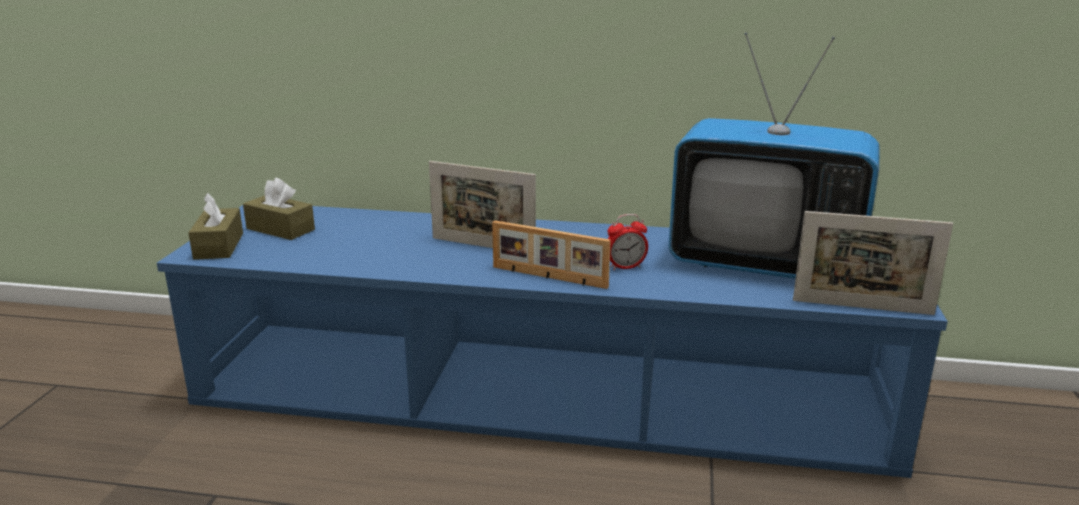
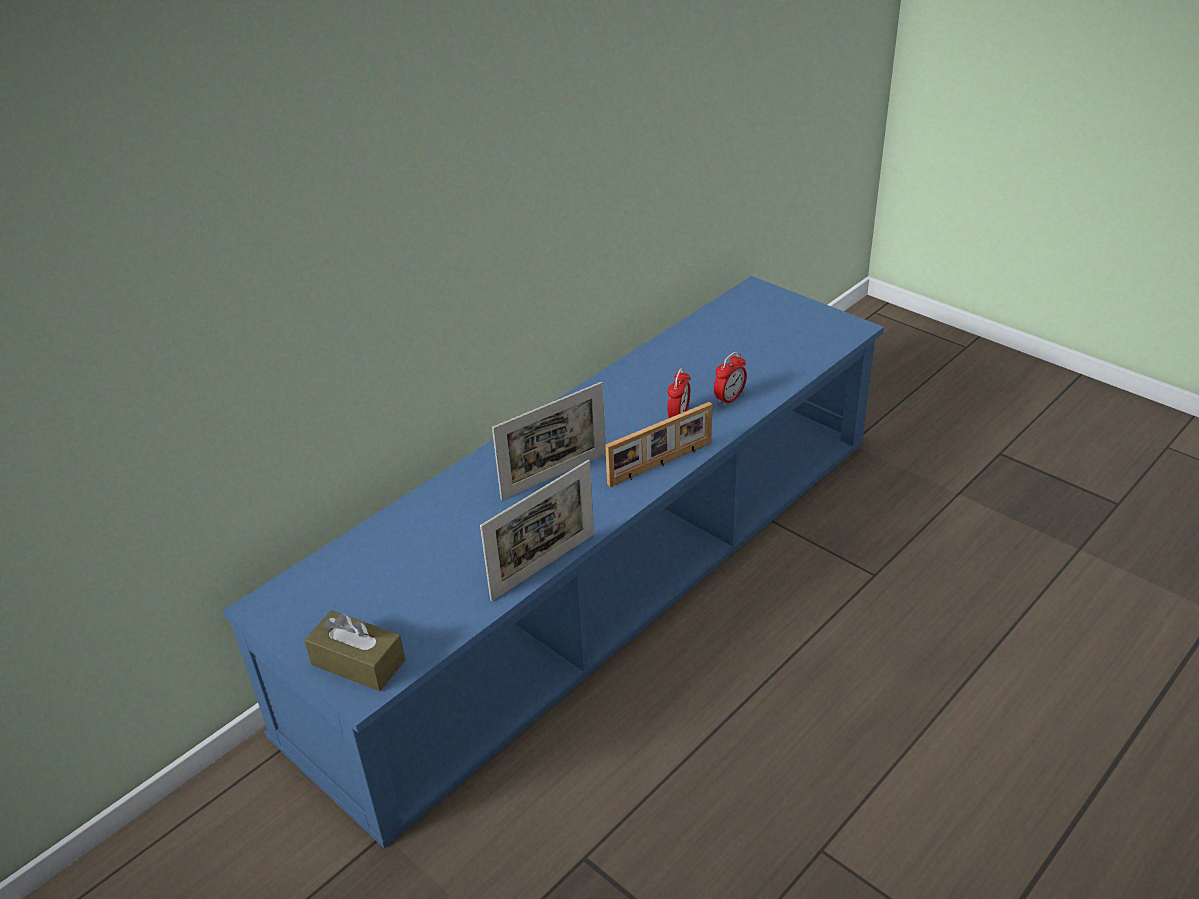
camera: 55 degrees left, 15 degrees up
(280, 229) = (356, 601): brown tissue box -> none
(685, 280) = (729, 399): none -> alarm clock
(764, 264) = (736, 350): television -> none
(862, 307) = (840, 347): picture frame -> picture frame (543, 566)

